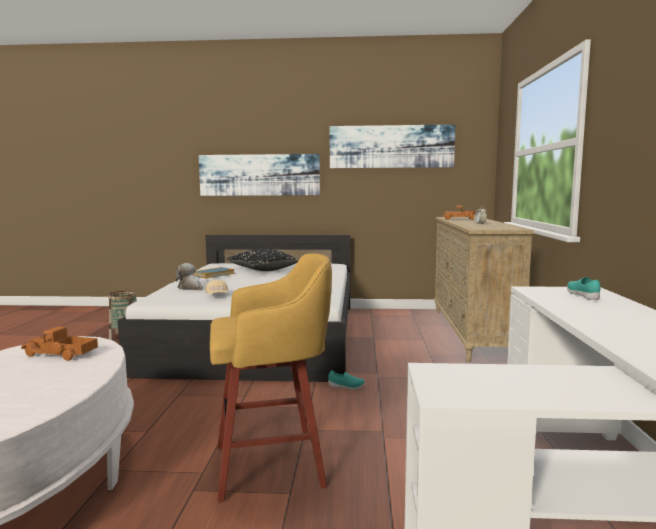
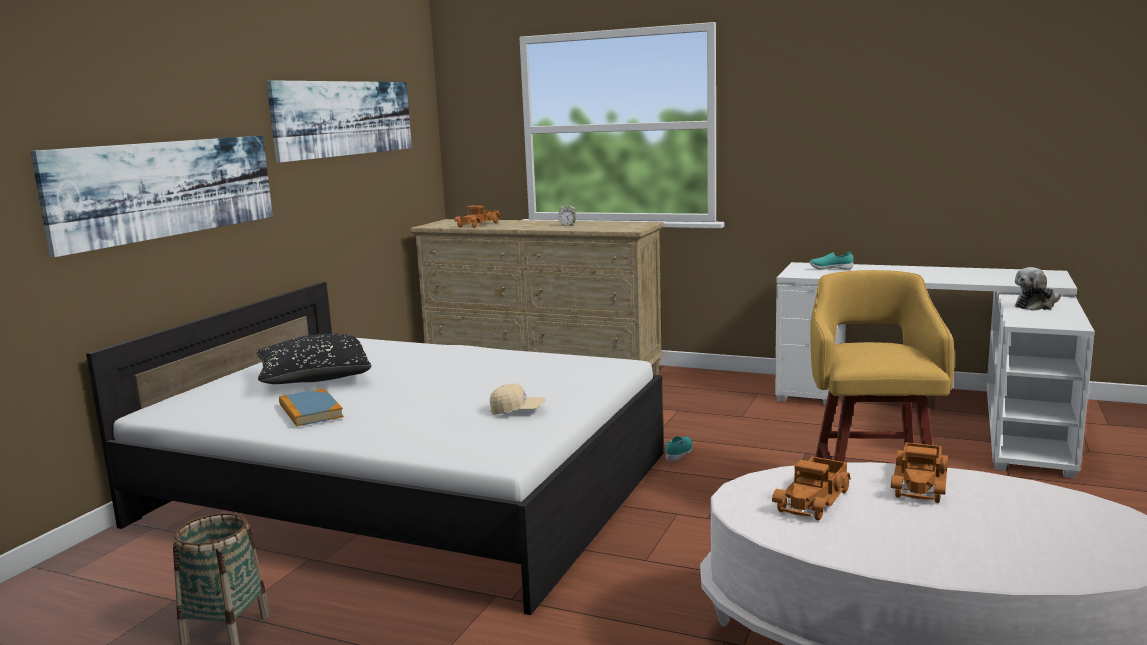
camera: 70 degrees left, 5 degrees up
(69, 379) = (921, 484): none -> toy truck
(190, 288) = (419, 429): plush toy -> plush toy (1036, 306)

